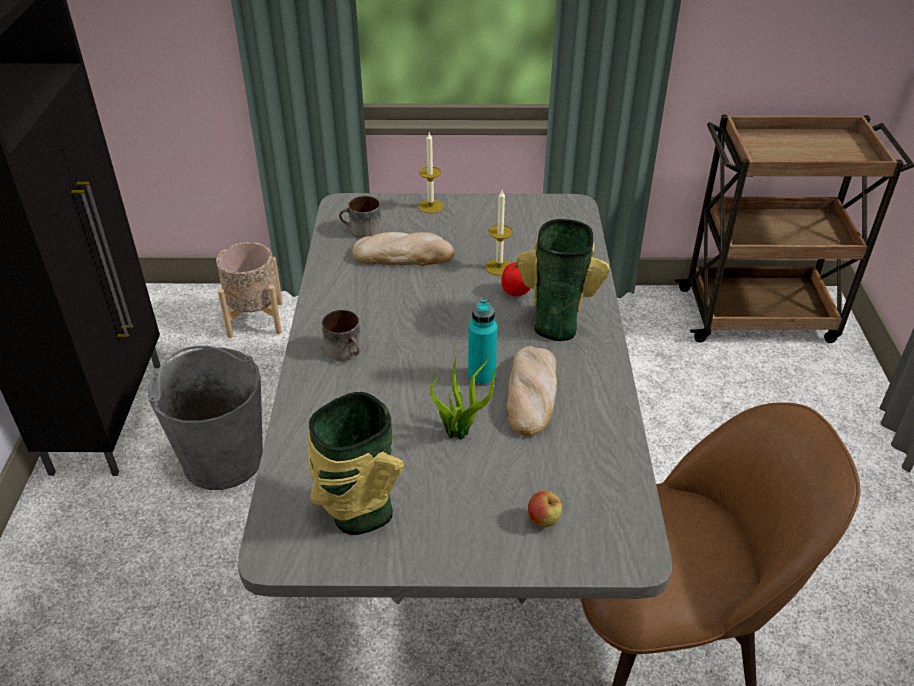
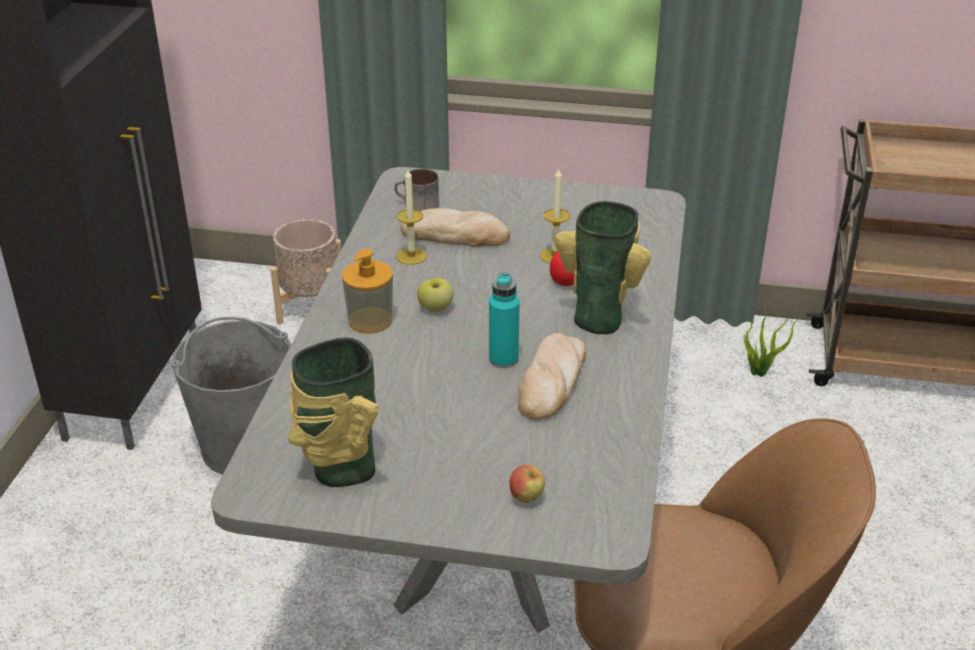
camera: 10 degrees right, 5 degrees down
(347, 351) = (370, 320): mug -> soap dispenser
(405, 331) = (435, 308): none -> apple
(430, 206) = (499, 188): candle -> candle (411, 256)
(461, 432) = (466, 408): potted plant -> potted plant (761, 372)

